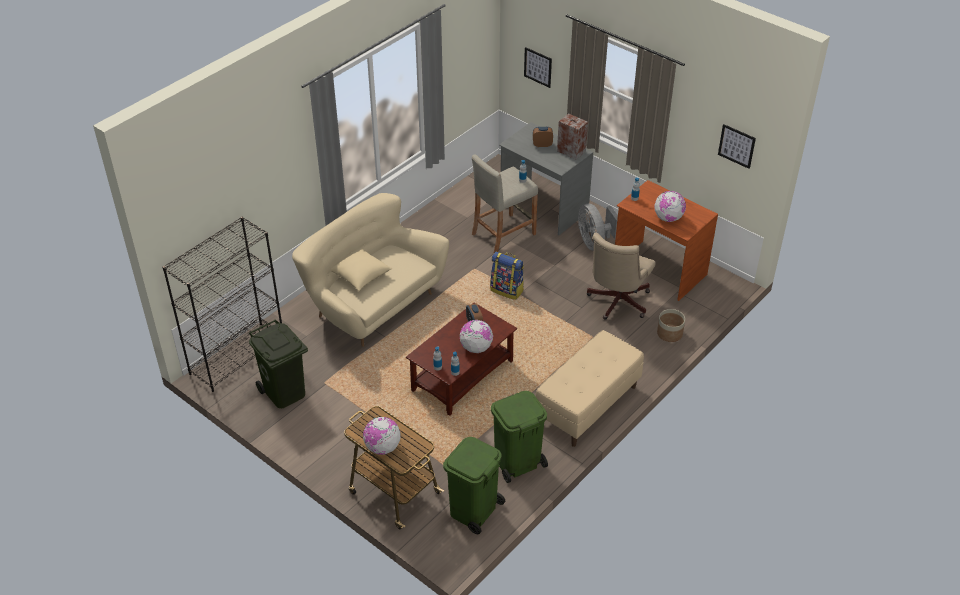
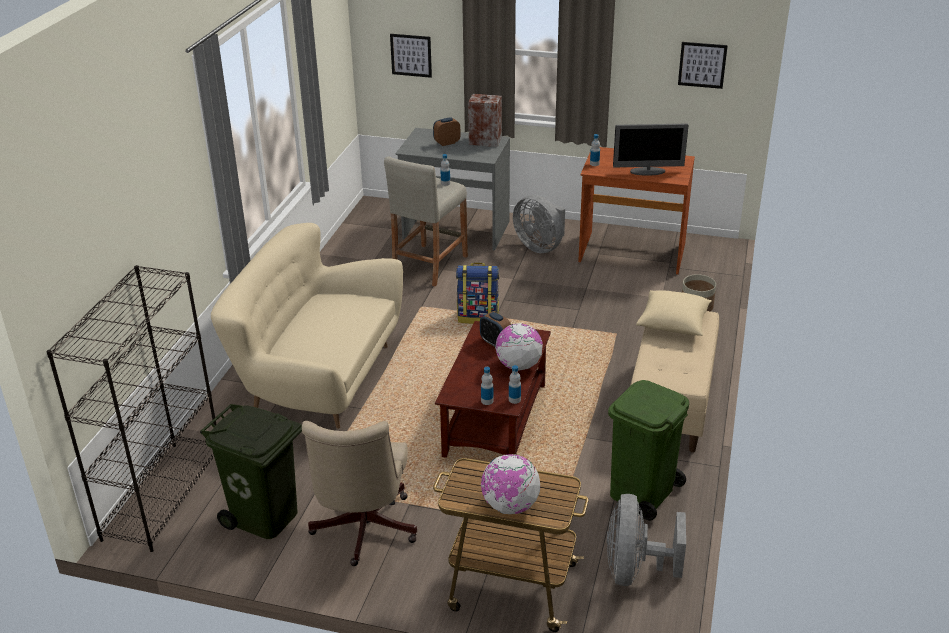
camera: 25 degrees left, 10 degrees down
(361, 276) = (304, 335): beige pillow -> beige pillow (673, 324)
(473, 510) = (635, 570): green trash can -> grey fan
(616, 303) = (613, 294): beige office chair -> beige office chair (362, 532)
(668, 218) = (648, 171): globe -> monitor

